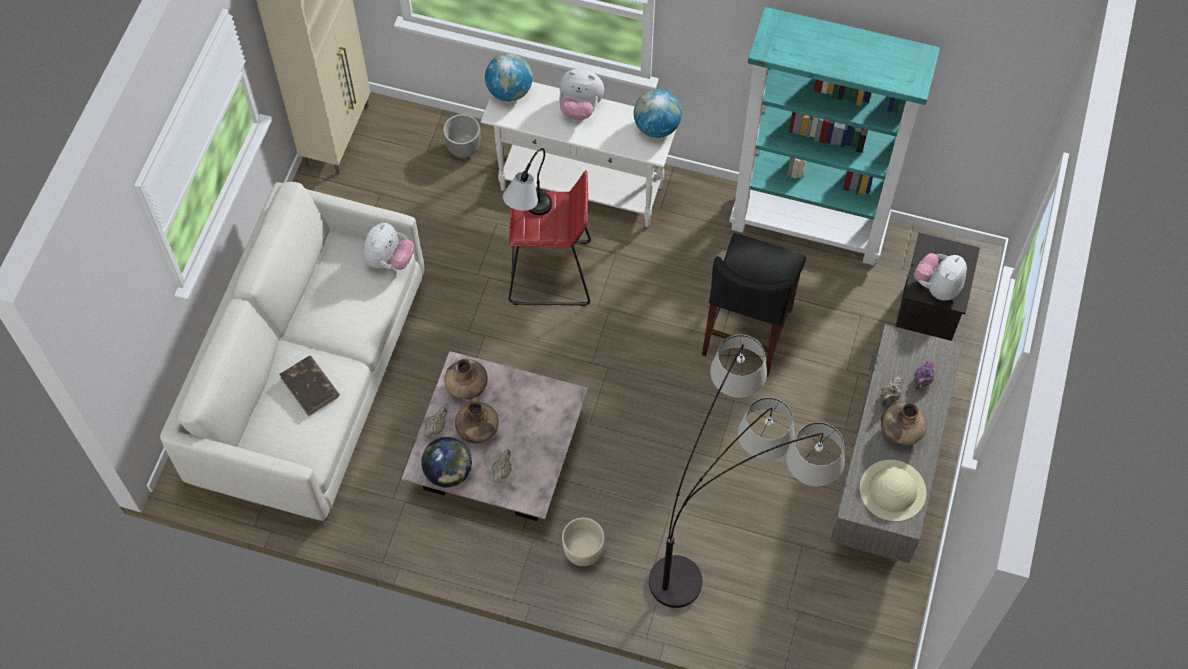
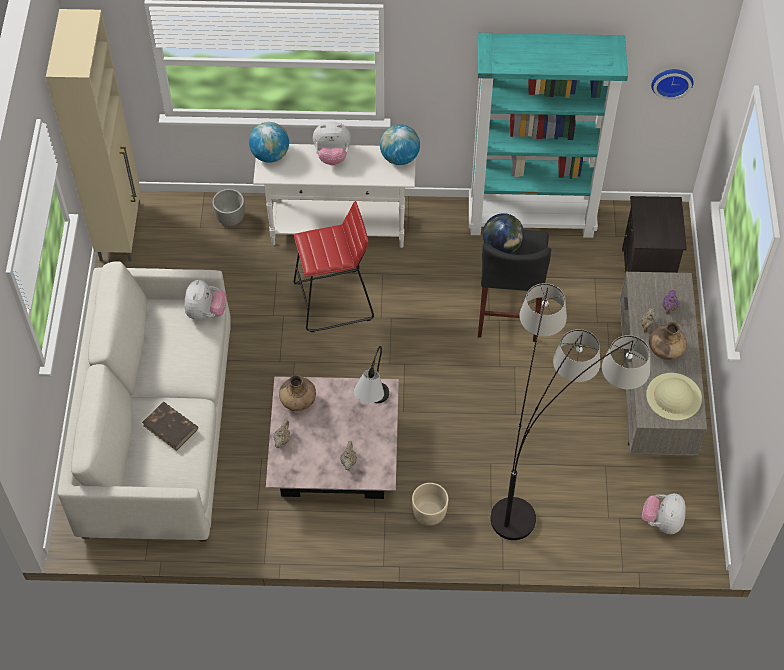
camera: 15 degrees left, 5 degrees down
(448, 472) = (304, 472): globe -> globe (502, 246)
(477, 430) = (318, 433): brown vase -> none
(528, 216) = (314, 250): table lamp -> table lamp (372, 406)
(937, 286) = (658, 233): plush toy -> plush toy (662, 521)
(993, 110) = (672, 81): none -> wall clock

